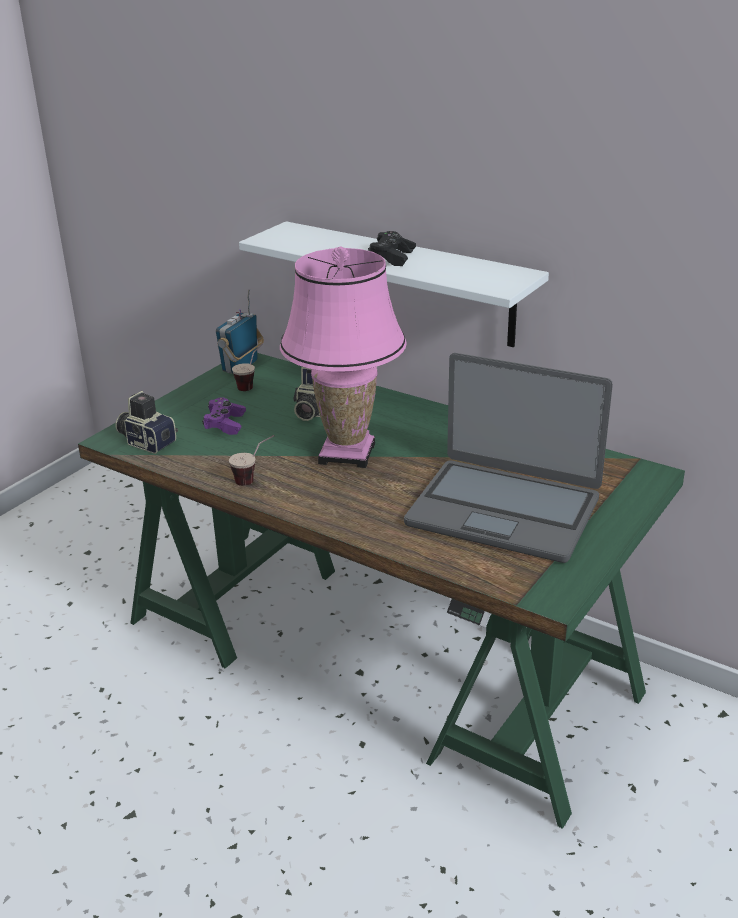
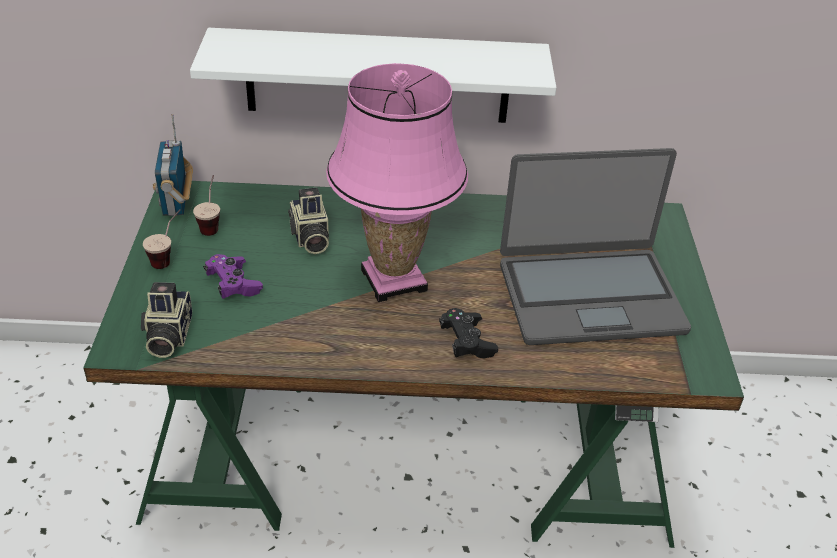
camera: 35 degrees left, 10 degrees up
(147, 441) = (167, 336): camera -> camera turned 90 degrees counterclockwise
(254, 479) = (332, 343): cup -> cup (168, 257)
(392, 257) = (385, 57): black game controller -> black game controller (467, 342)

